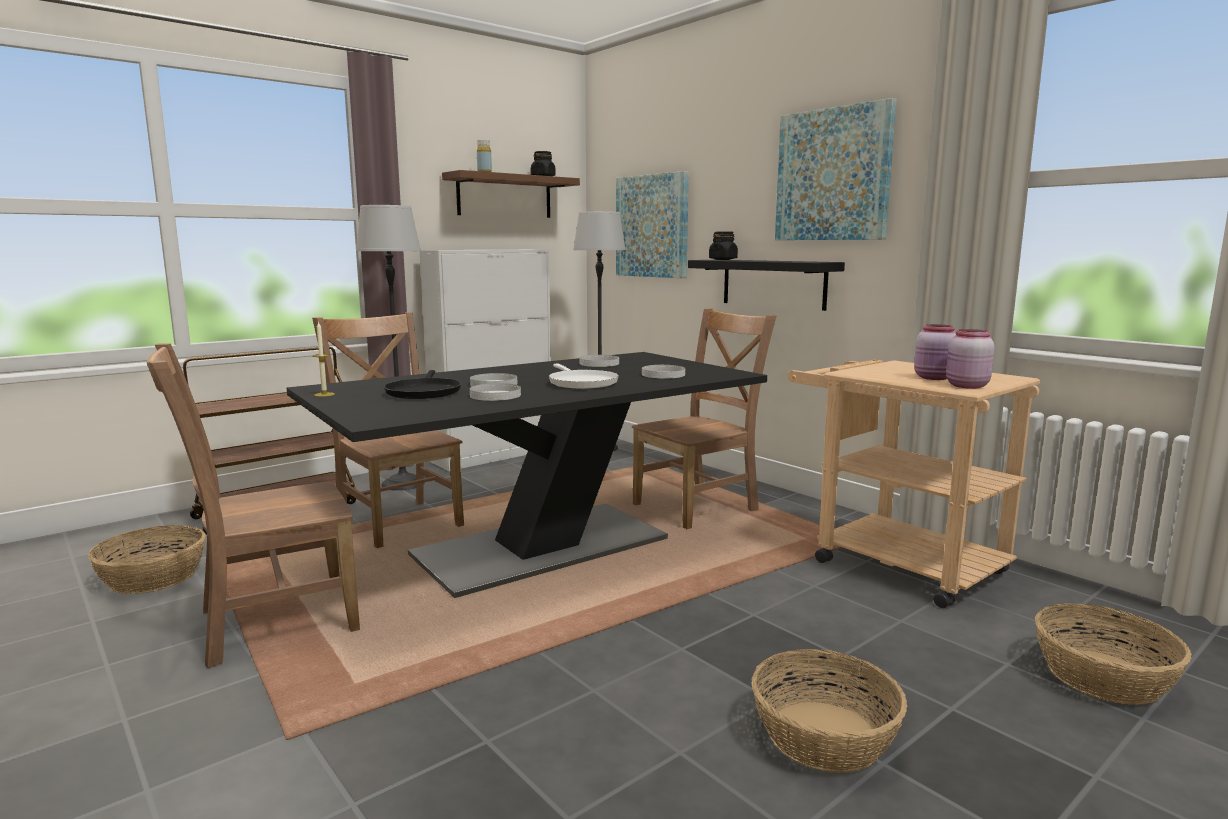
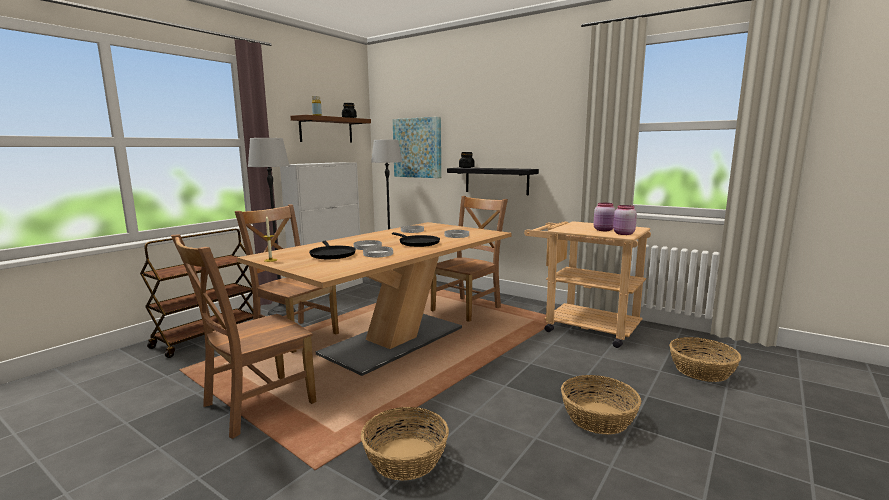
camera: 15 degrees left, 0 degrees up
(152, 577) = (149, 389): basket -> basket (405, 459)
(541, 548) = (393, 341): black dining table -> beige dining table
(581, 383) = (417, 243): white frying pan -> black frying pan
(833, 175) = (530, 121): picture -> none

